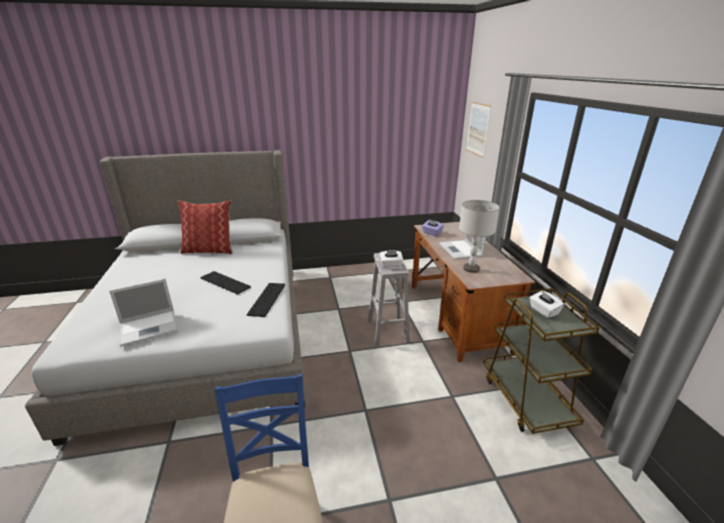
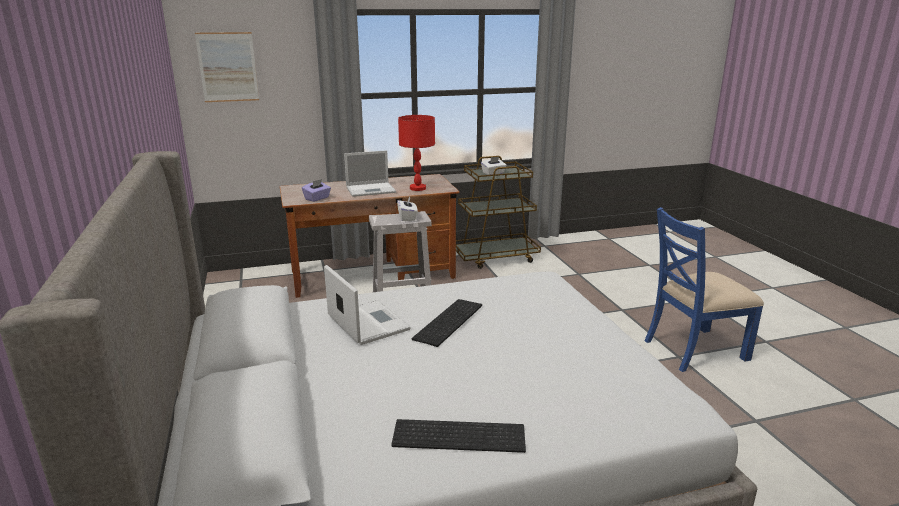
camera: 95 degrees left, 5 degrees down
(150, 327) = (595, 347): laptop -> laptop (367, 322)
(209, 250) = (306, 368): pillow -> none
(268, 299) = (488, 285): keyboard -> keyboard (460, 435)
(471, 269) = (418, 188): grey table lamp -> red table lamp

